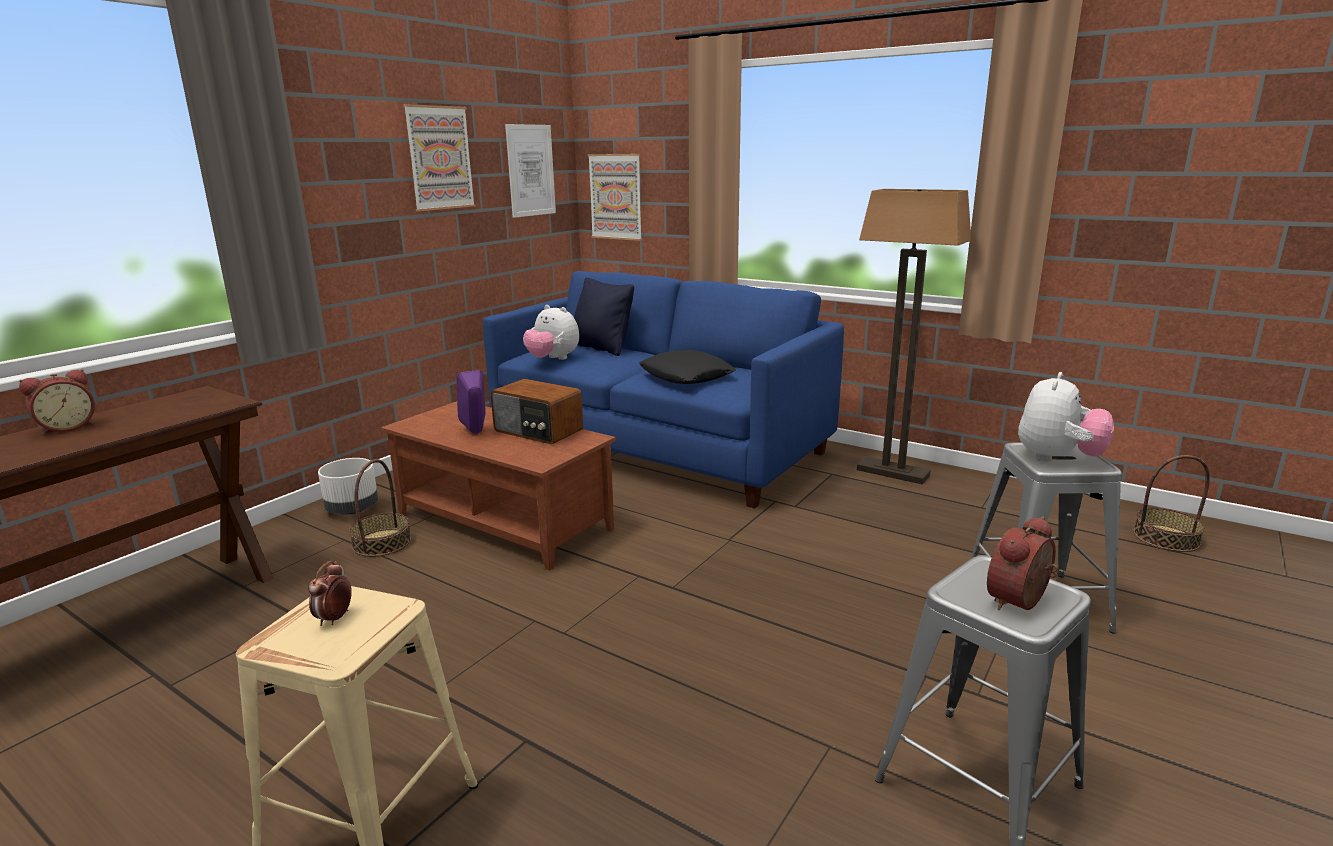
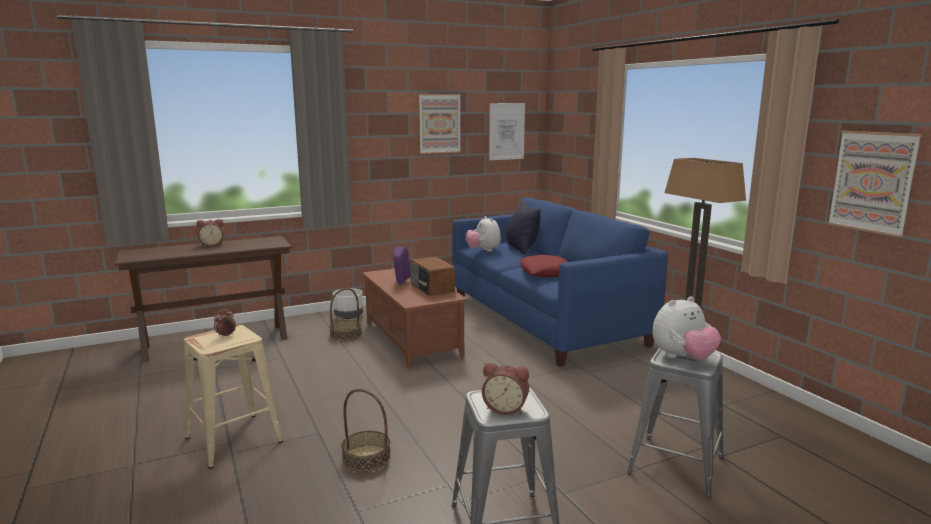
camera: 30 degrees right, 5 degrees down
(616, 197) = (562, 150): picture -> picture (872, 182)
(686, 376) = (545, 272): black pillow -> red pillow
(1021, 602) = (505, 408): alarm clock -> alarm clock turned 150 degrees counterclockwise
(1166, 538) = (855, 463): basket -> basket (366, 458)

